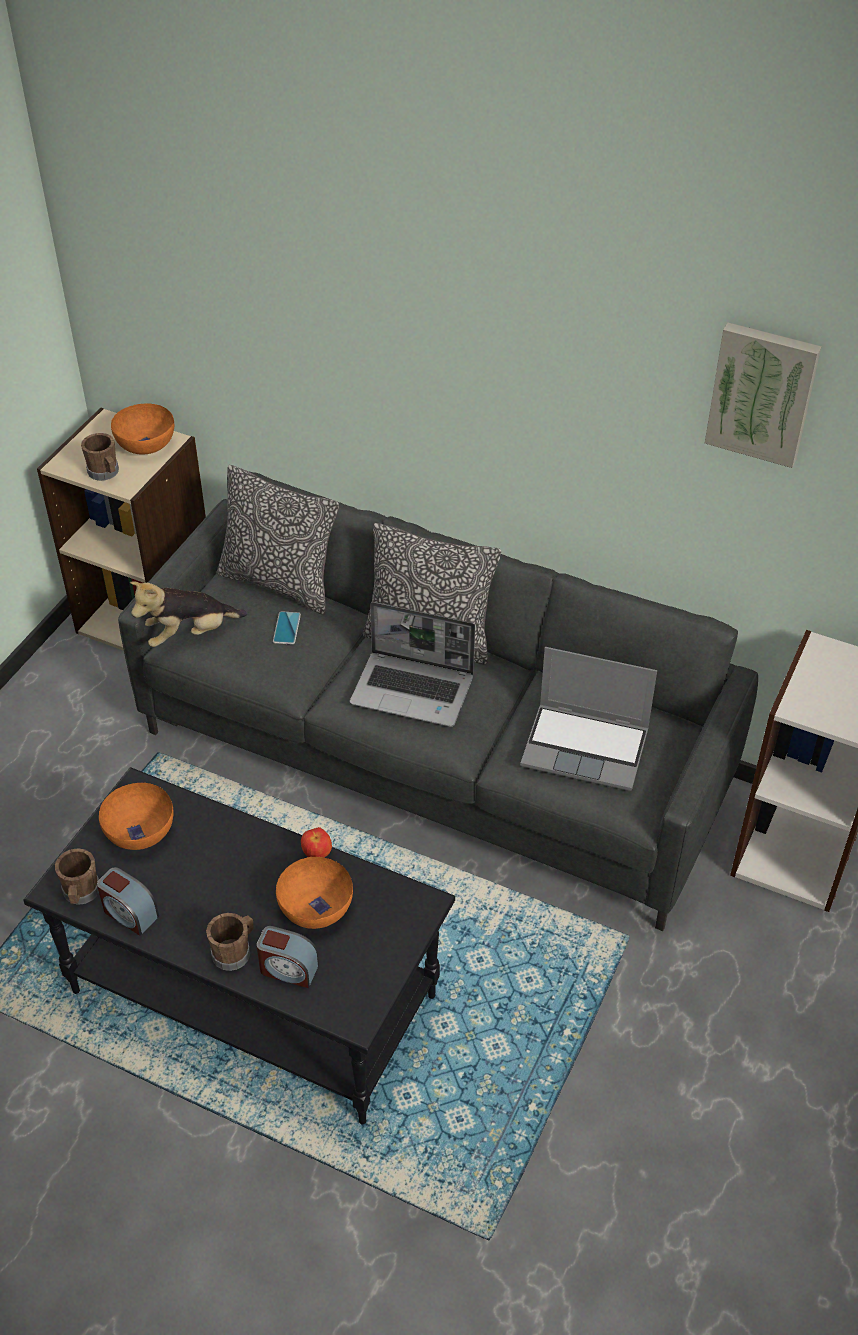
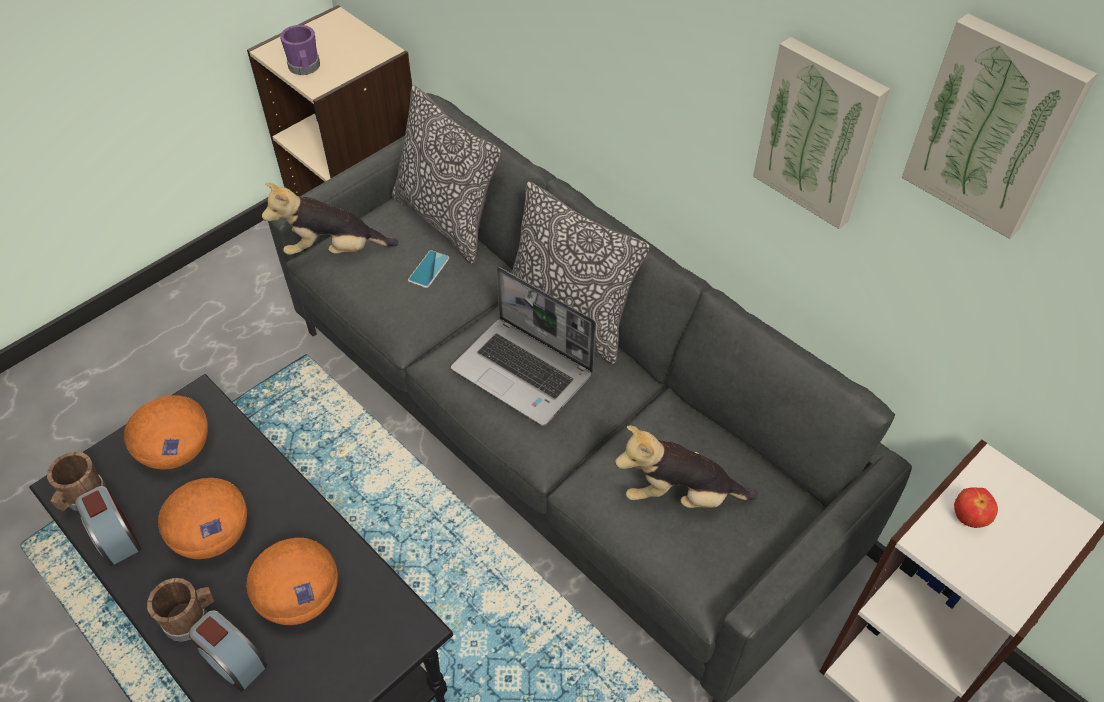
camera: 20 degrees right, 5 degrees up
(105, 473) = (305, 68): brown mug -> purple mug
(145, 445) = (357, 49): orange bowl -> orange bowl (210, 533)
(317, 854) = (332, 531): apple -> apple (968, 518)
(587, 748) = (680, 495): laptop -> plush toy
(631, 424) = (820, 132): none -> picture

